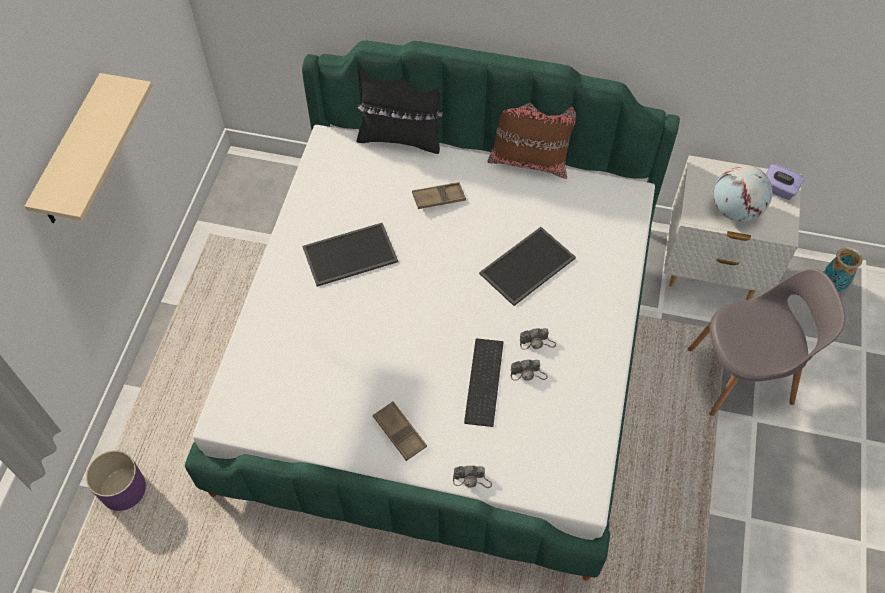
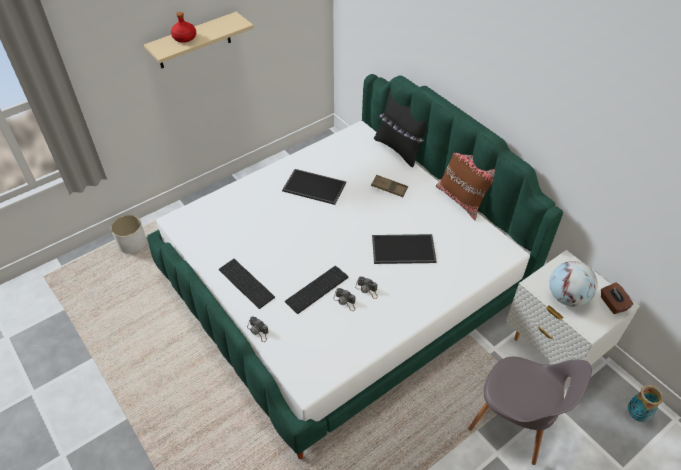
camera: 40 degrees right, 10 degrees down
(76, 159) = (185, 38): none -> red bottle
(123, 488) = (132, 243): purple planter -> white planter
(399, 432) = (247, 283): brown tray -> keyboard
(778, 189) = (612, 304): purple tissue box -> brown tissue box

